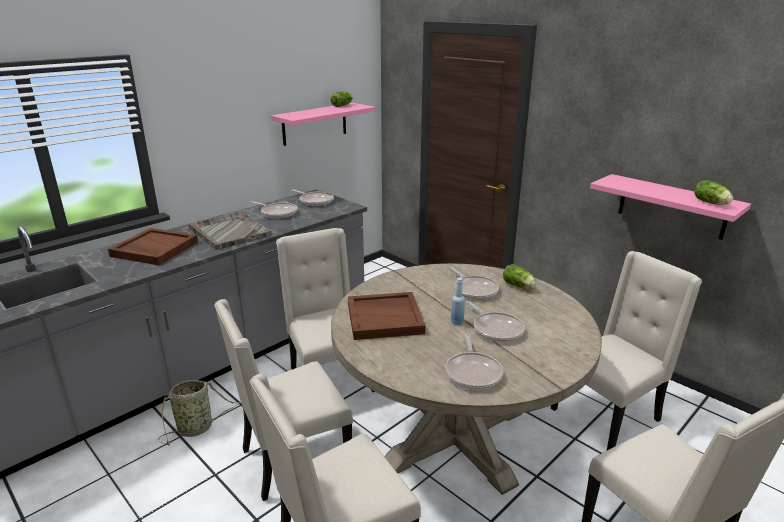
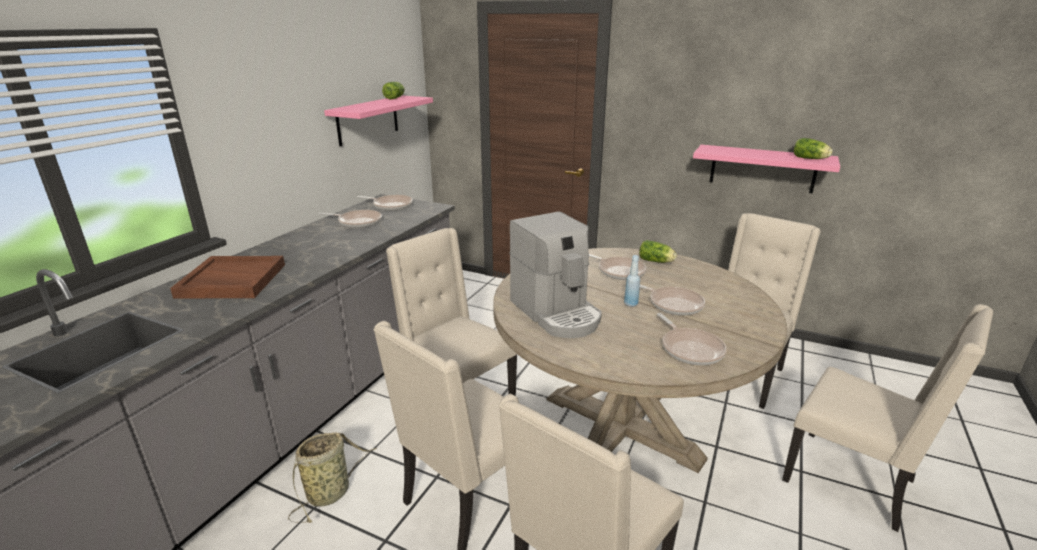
camera: 20 degrees left, 0 degrees up
(229, 231) = (315, 248): grey tray -> none
(385, 318) = (557, 313): brown tray -> coffee machine

